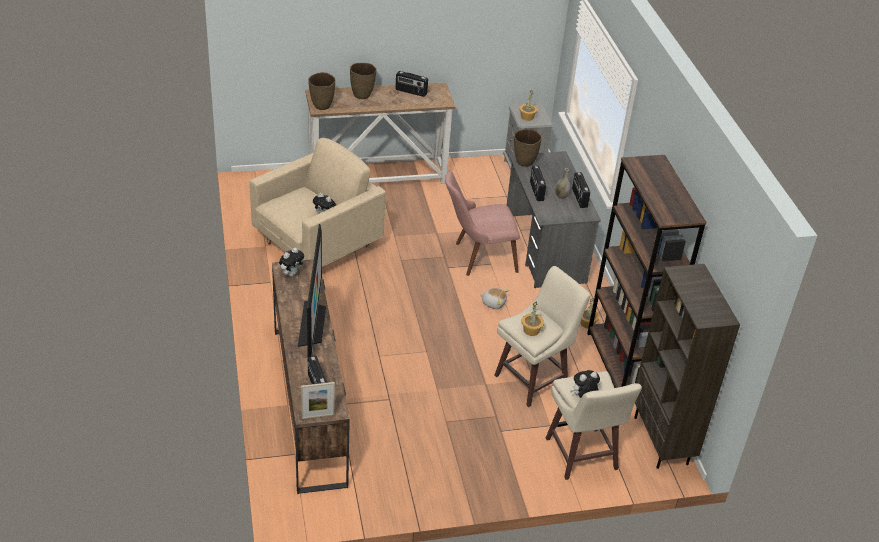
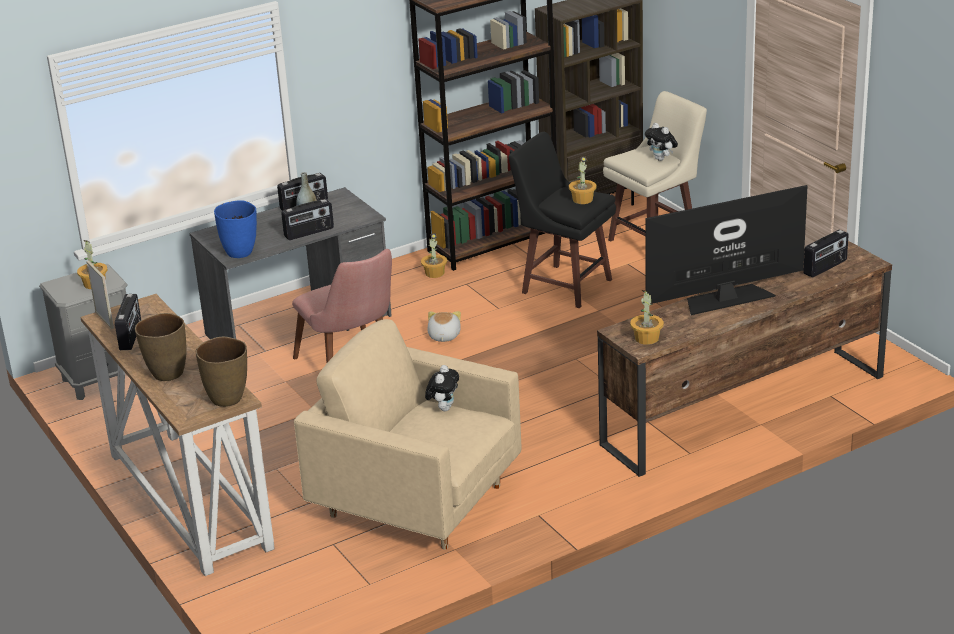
camera: 105 degrees left, 10 degrees down
(291, 273) = (646, 338): plush toy -> potted plant
(318, 416) = (865, 256): picture frame -> picture frame (104, 320)
(524, 162) = (240, 252): brown vase -> blue vase
(533, 380) = (564, 285): beige stool -> black stool

